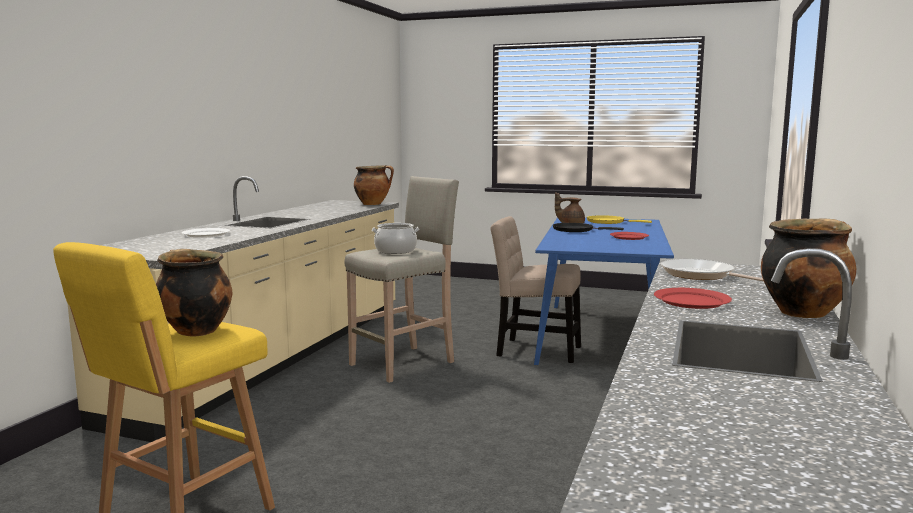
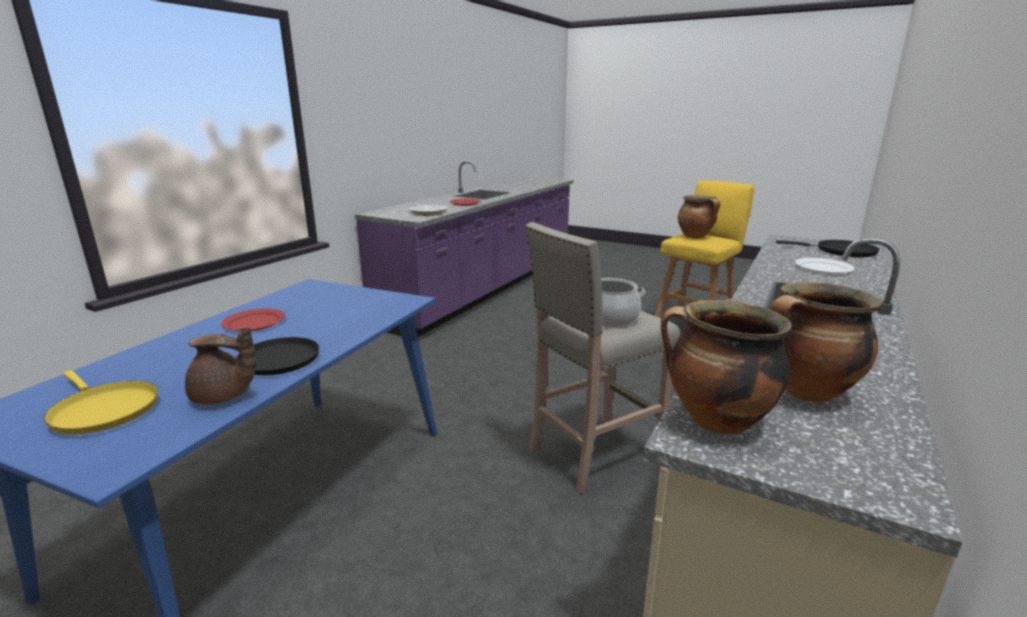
camera: 170 degrees left, 10 degrees up
(139, 245) = (841, 252): none -> black frying pan
(534, 350) = (412, 467): beige chair -> none
(803, 312) = (433, 199): cooking pot -> cooking pot (805, 392)

